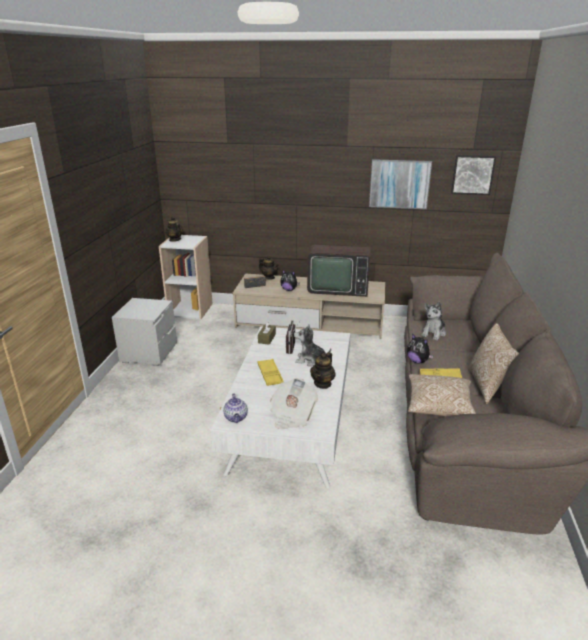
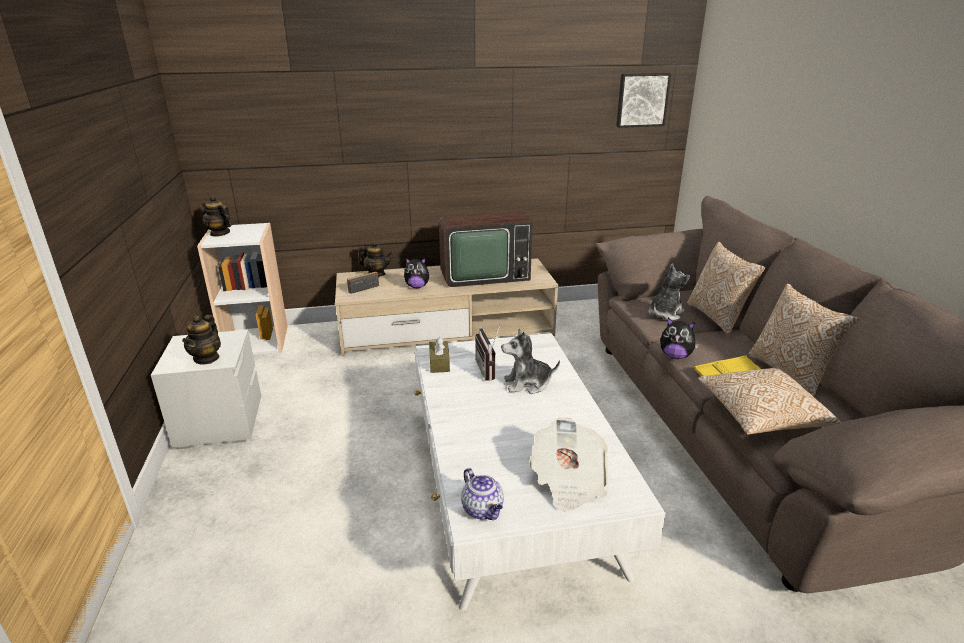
camera: 20 degrees left, 0 degrees up
(270, 375) = (485, 420): yellow tray -> none
(322, 383) = (573, 417): teapot -> teapot (206, 358)
(399, 184) = (550, 119): picture -> none
(433, 333) = (665, 314): plush toy -> plush toy turned 150 degrees counterclockwise
(470, 342) = (717, 317): none -> pillow

